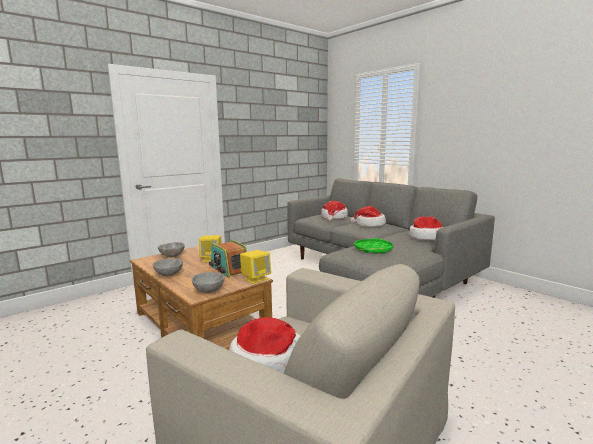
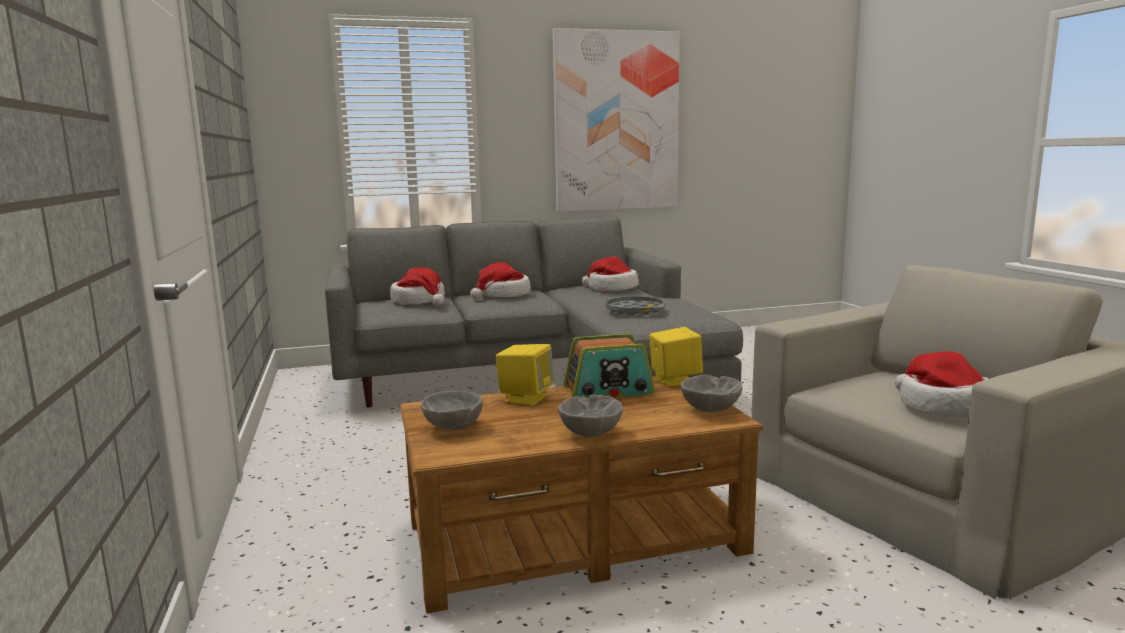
camera: 65 degrees left, 0 degrees up
(373, 249) = (635, 311): green tray -> grey tray
(511, 121) = (616, 122): none -> picture

